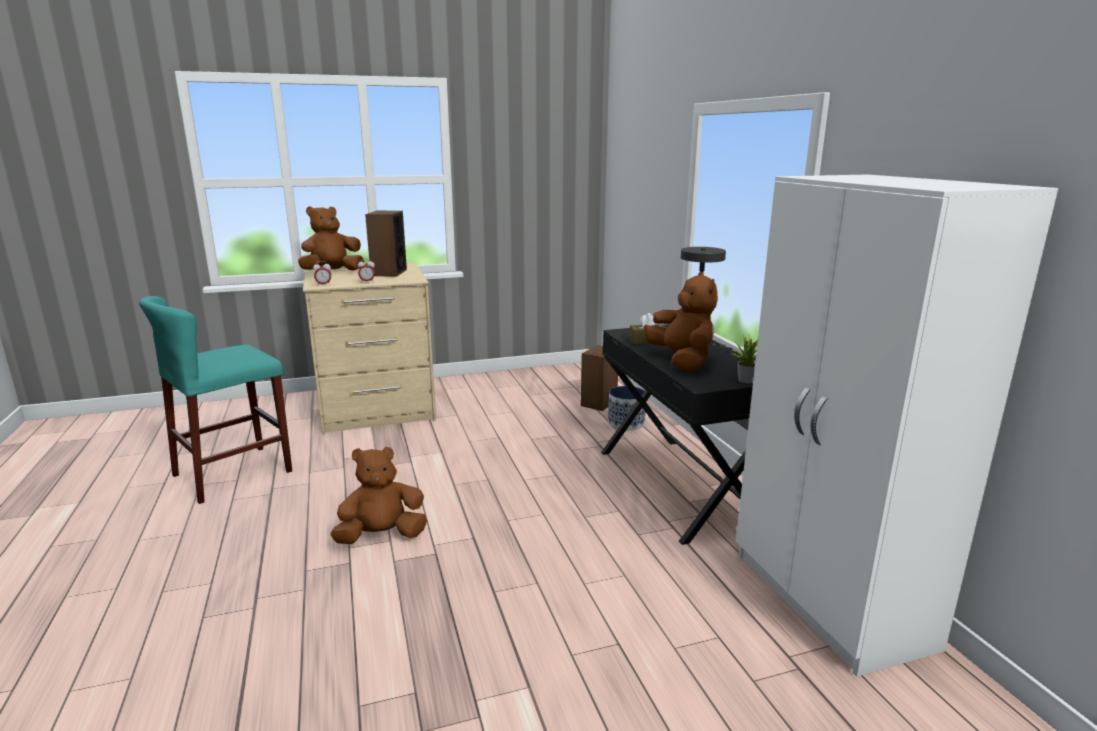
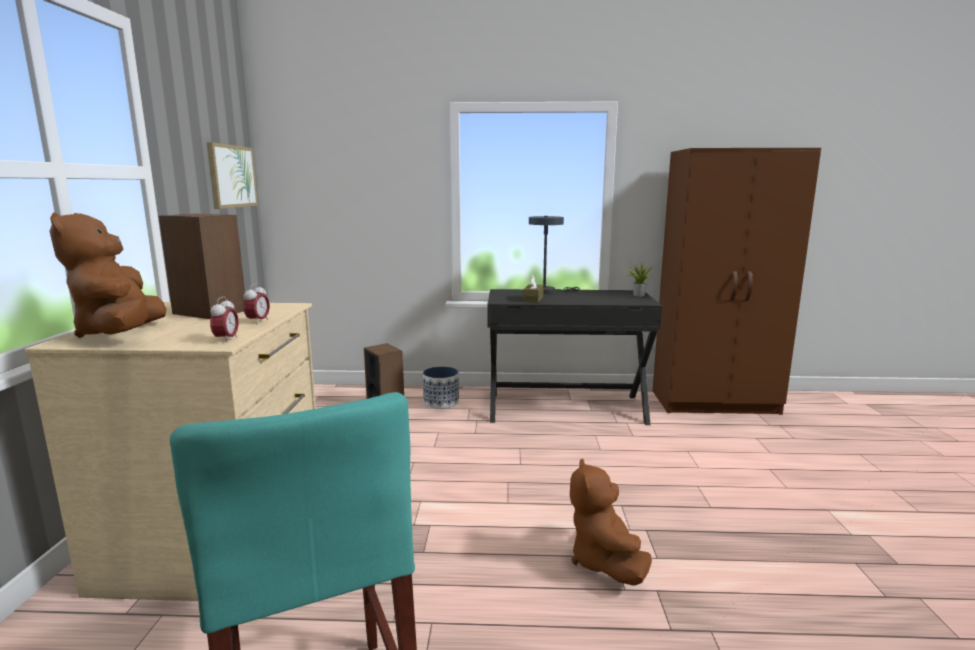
camera: 70 degrees left, 5 degrees down
(558, 177) = (232, 176): none -> picture
(681, 361) = (591, 299): brown plush toy -> none
(829, 601) = (716, 403): white wardrobe -> brown wardrobe

